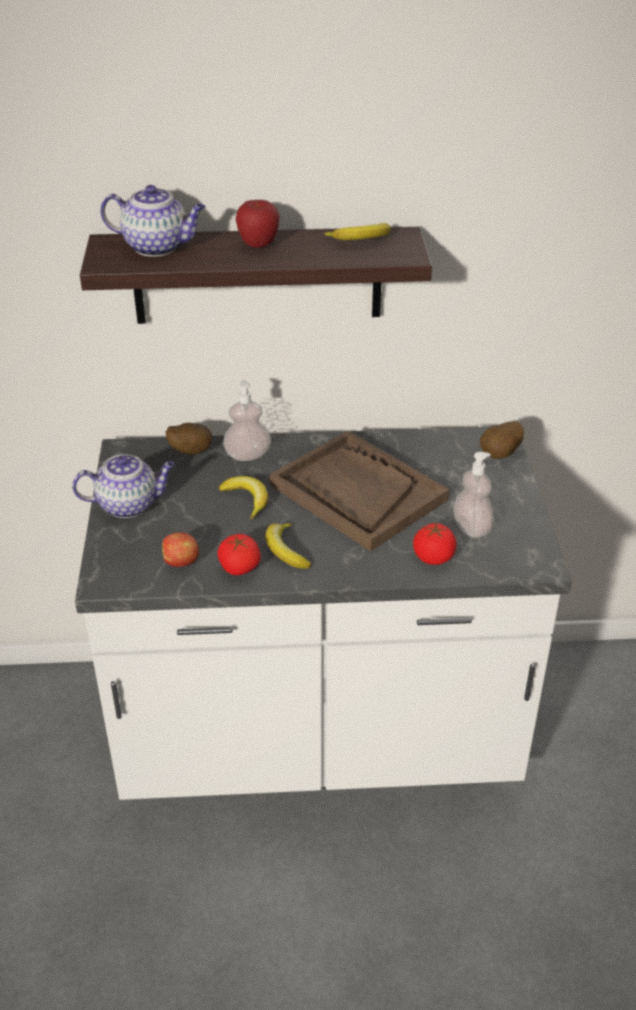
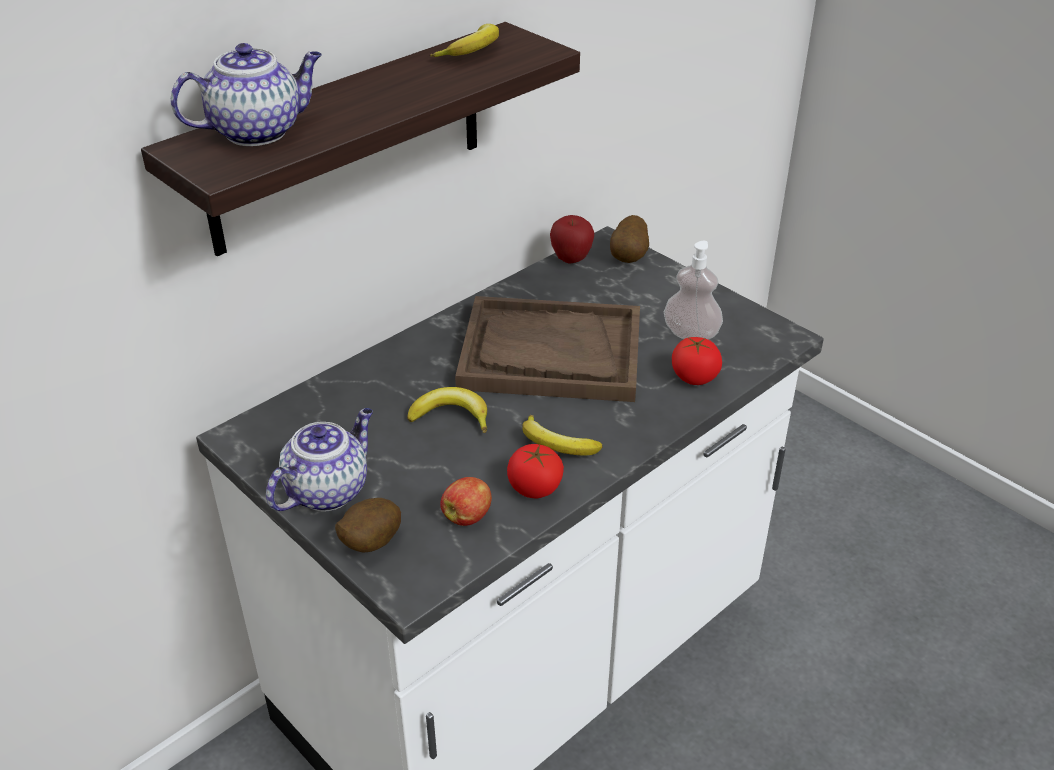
camera: 40 degrees left, 0 degrees up
(190, 451) = (322, 398): potato -> potato (369, 543)
(247, 455) = (392, 372): soap dispenser -> none
(258, 245) = (373, 90): apple -> apple (571, 259)

